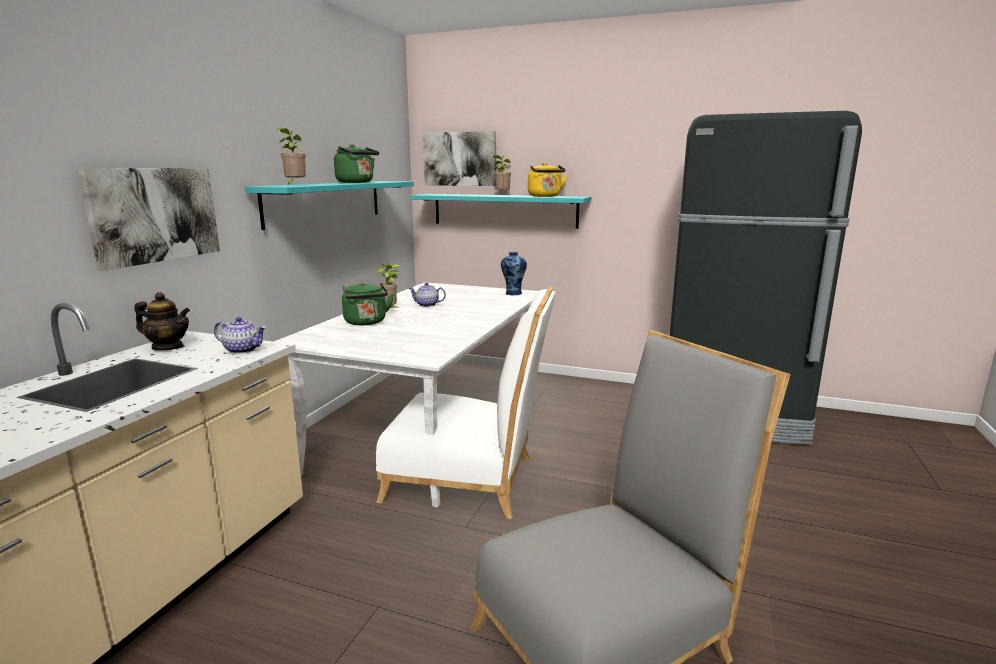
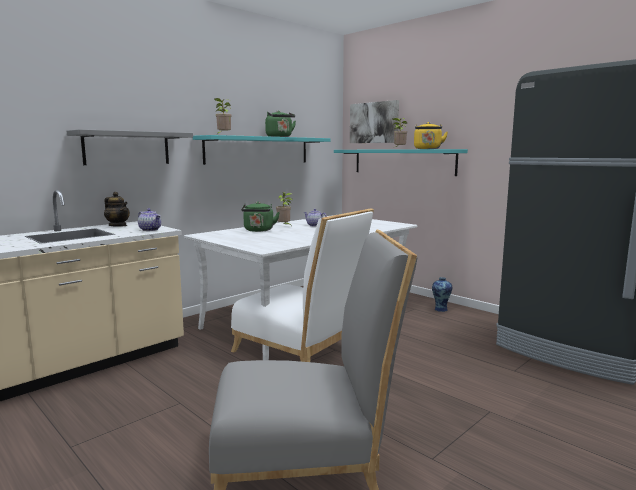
camera: 25 degrees right, 5 degrees down
(154, 214) = (127, 148): picture -> grey shelf
(513, 293) = (390, 224): vase -> vase (441, 309)

